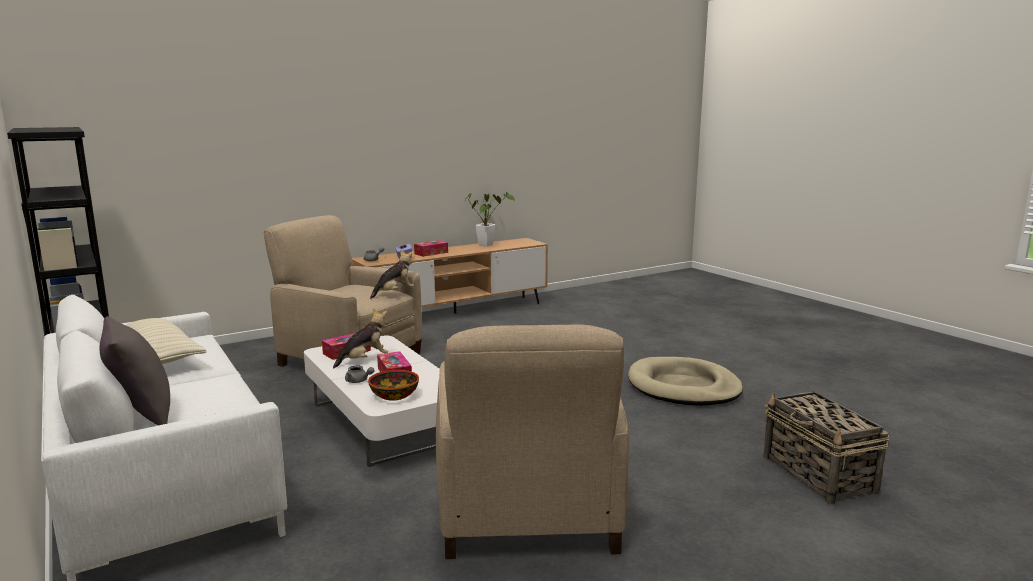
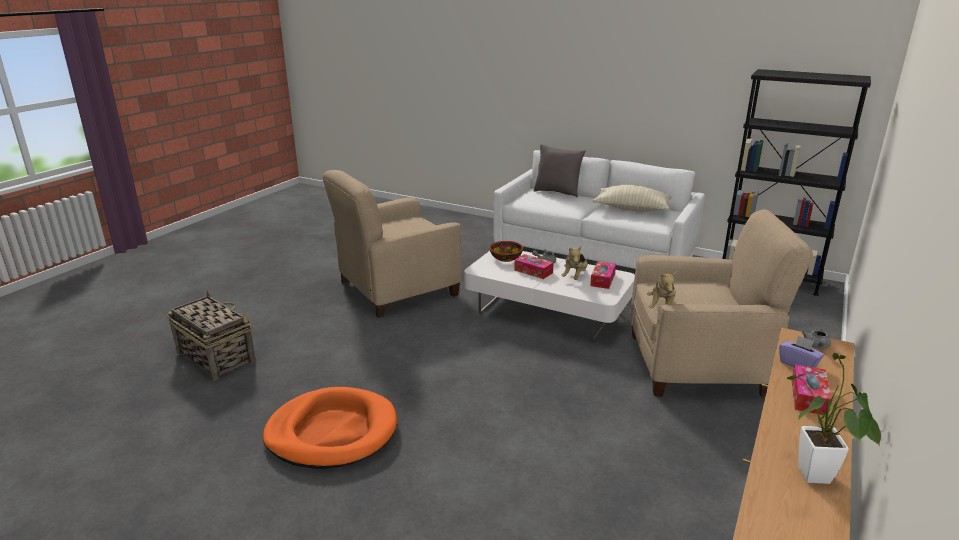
camera: 150 degrees right, 10 degrees up
(528, 512) = (397, 289): beige armchair -> beige armchair turned 90 degrees counterclockwise
(683, 387) = (332, 432): beige dog bed -> orange dog bed

